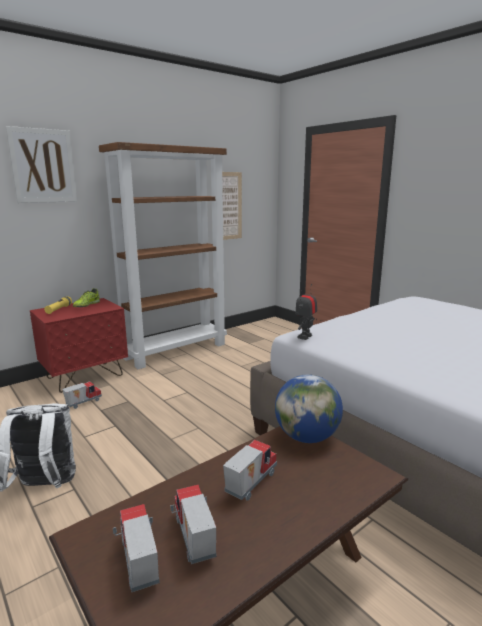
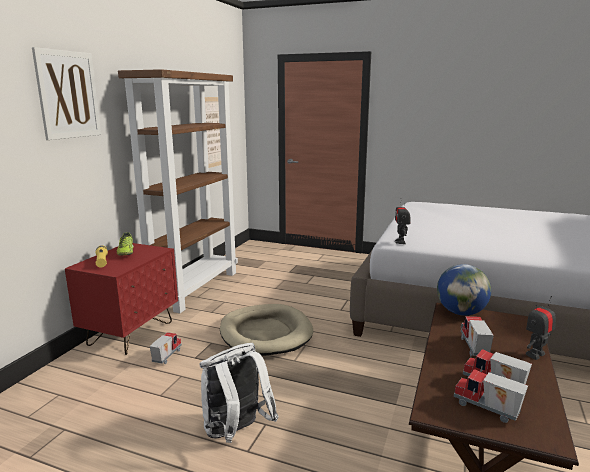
camera: 30 degrees left, 0 degrees up
(180, 405) = (266, 333): none -> beige dog bed
(315, 522) = (535, 354): none -> toy robot

